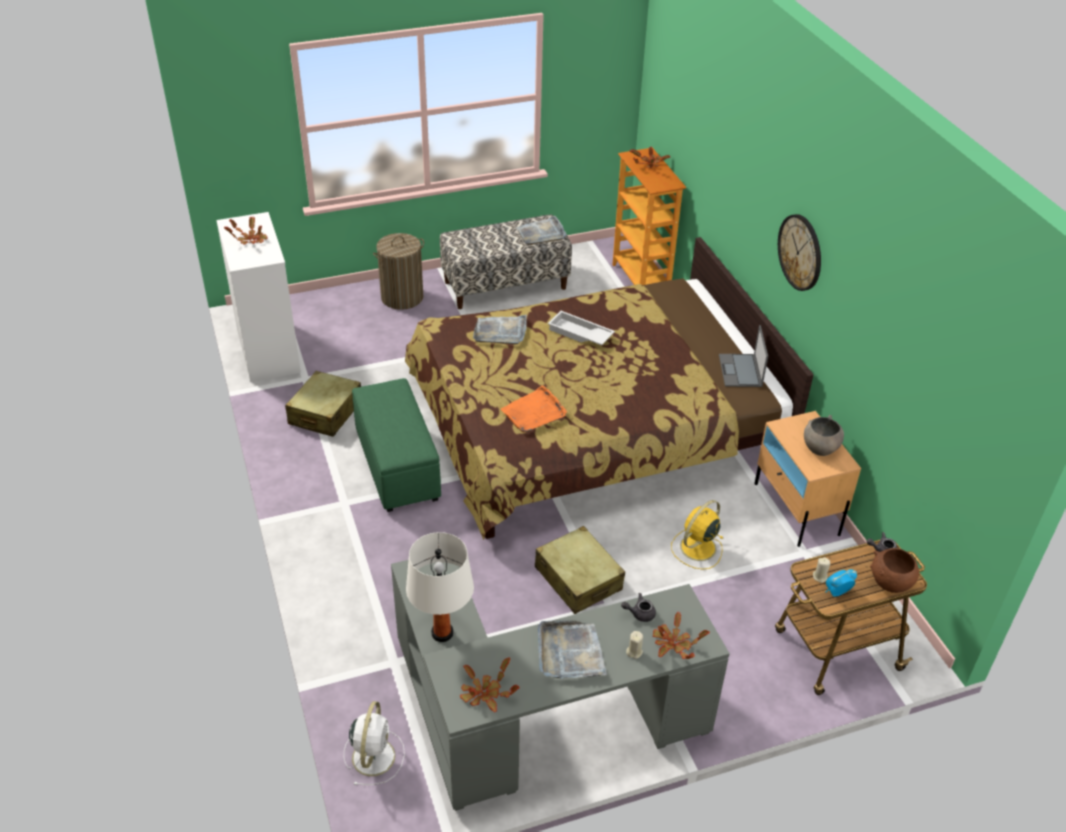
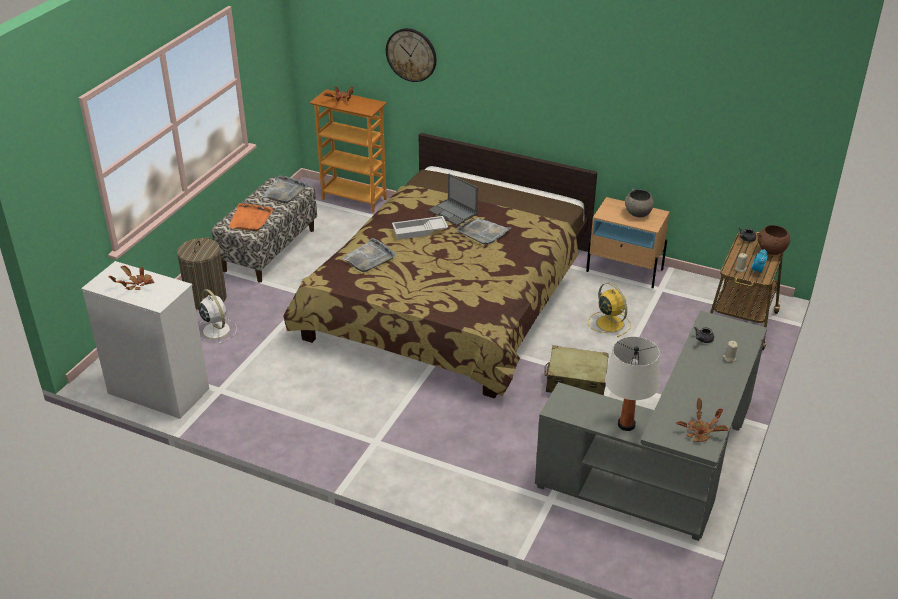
camera: 45 degrees left, 5 degrees down
(325, 413) = (272, 401): beige suitcase -> none
(374, 755) = (617, 553): white fan -> white fan (215, 329)
(397, 466) = (374, 397): green ottoman -> none
(534, 412) = (467, 289): orange tray -> orange tray (250, 219)
(570, 652) = (704, 381): grey tray -> grey tray (483, 232)
(673, 644) = (739, 341): potted plant -> none
(697, 548) = (609, 323): yellow fan -> yellow fan turned 150 degrees clockwise
(740, 371) = (536, 200): laptop -> laptop (453, 212)
(800, 252) = (552, 92): wall clock -> wall clock (411, 54)

